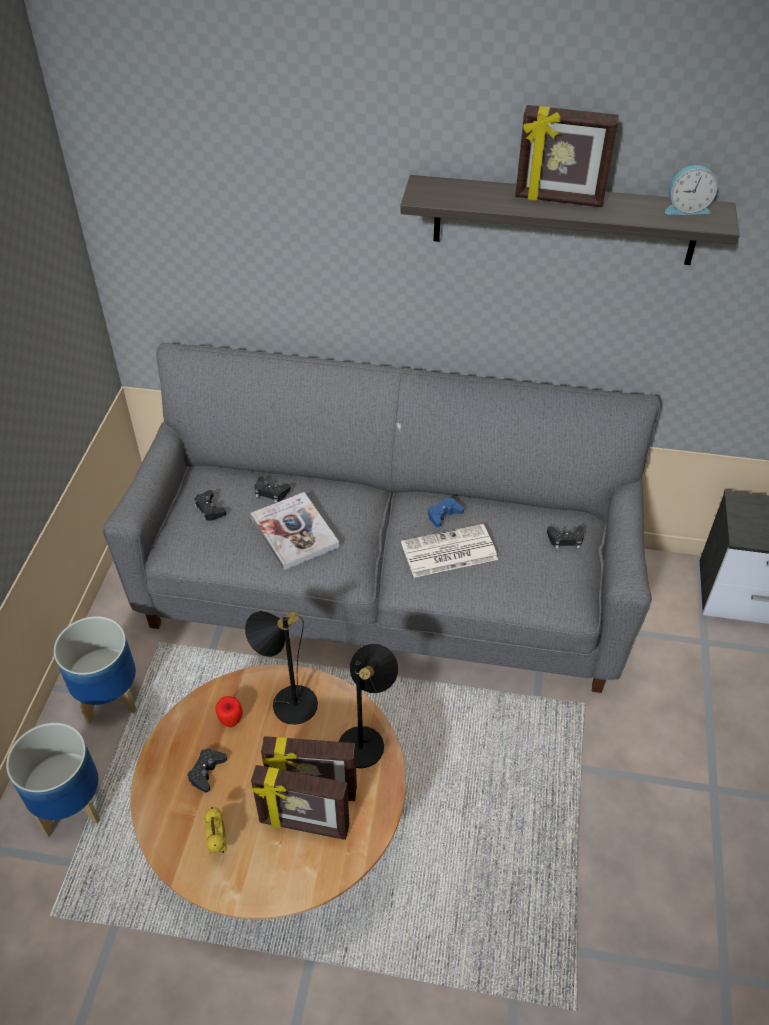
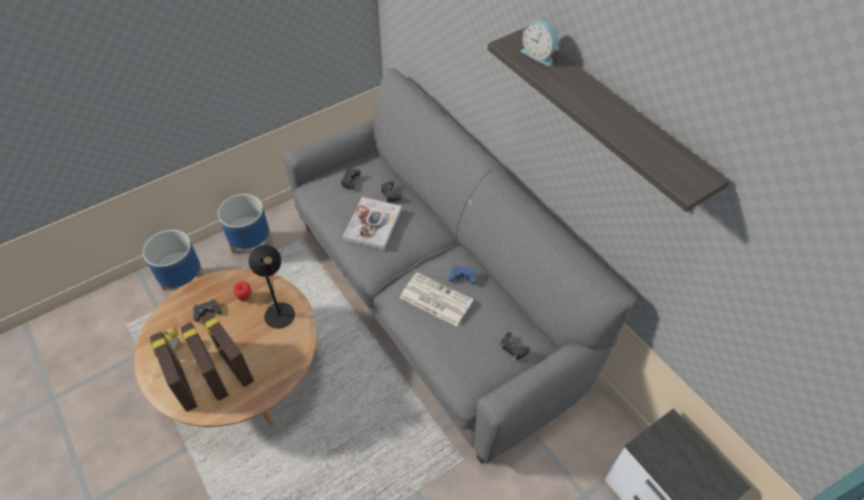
camera: 45 degrees right, 5 degrees up
(366, 739) = (287, 363): black table lamp -> none
(559, 200) = (593, 99): picture frame -> picture frame (182, 386)
(686, 208) = (679, 160): alarm clock -> alarm clock (539, 55)

